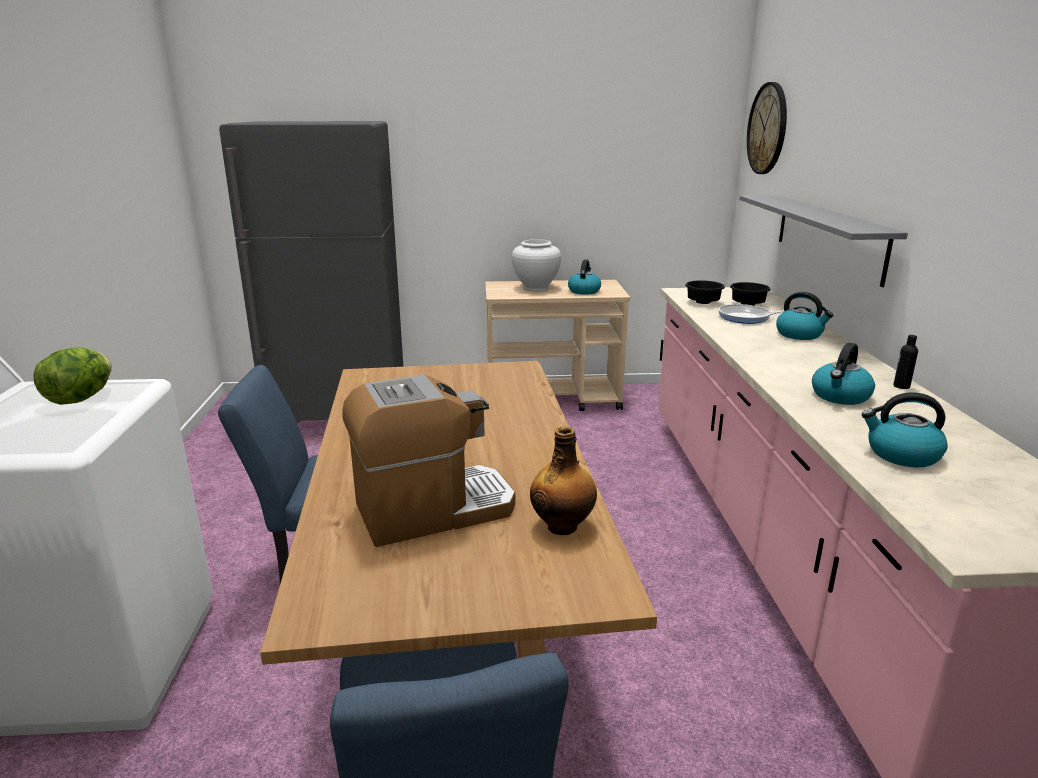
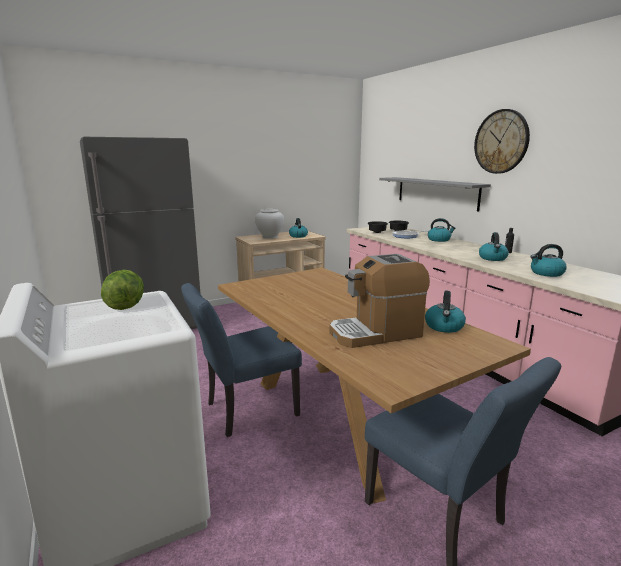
camera: 25 degrees left, 5 degrees down
(433, 509) = (376, 333): coffee machine -> coffee machine turned 150 degrees counterclockwise
(563, 526) = (444, 327): bottle -> kettle
(767, 129) = (381, 145): wall clock -> wall clock (501, 142)

